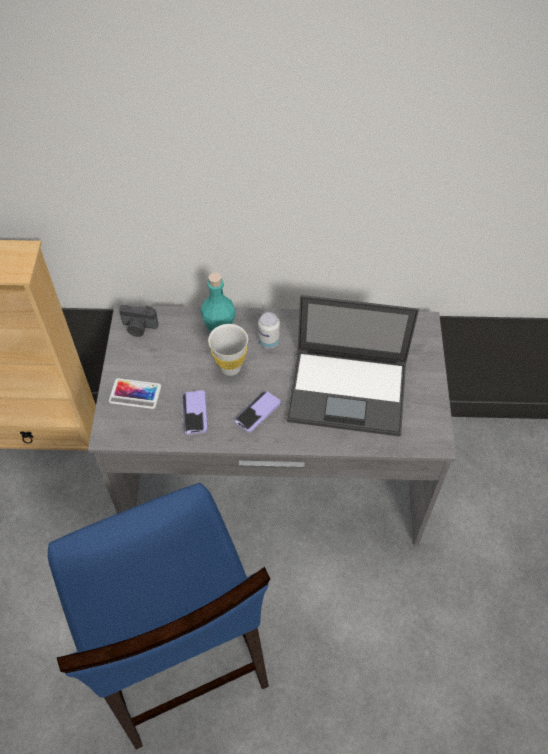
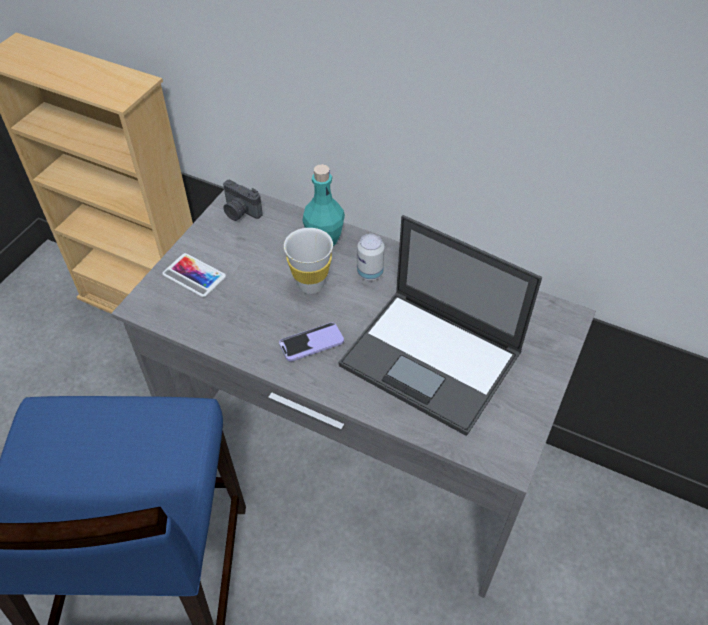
camera: 25 degrees right, 5 degrees down
(194, 413) = (243, 318): phone -> none

